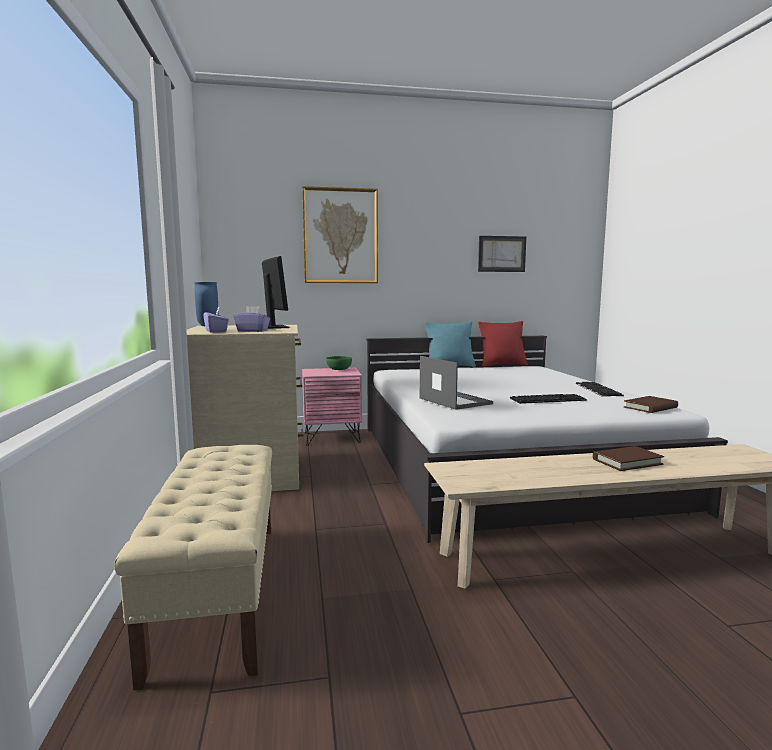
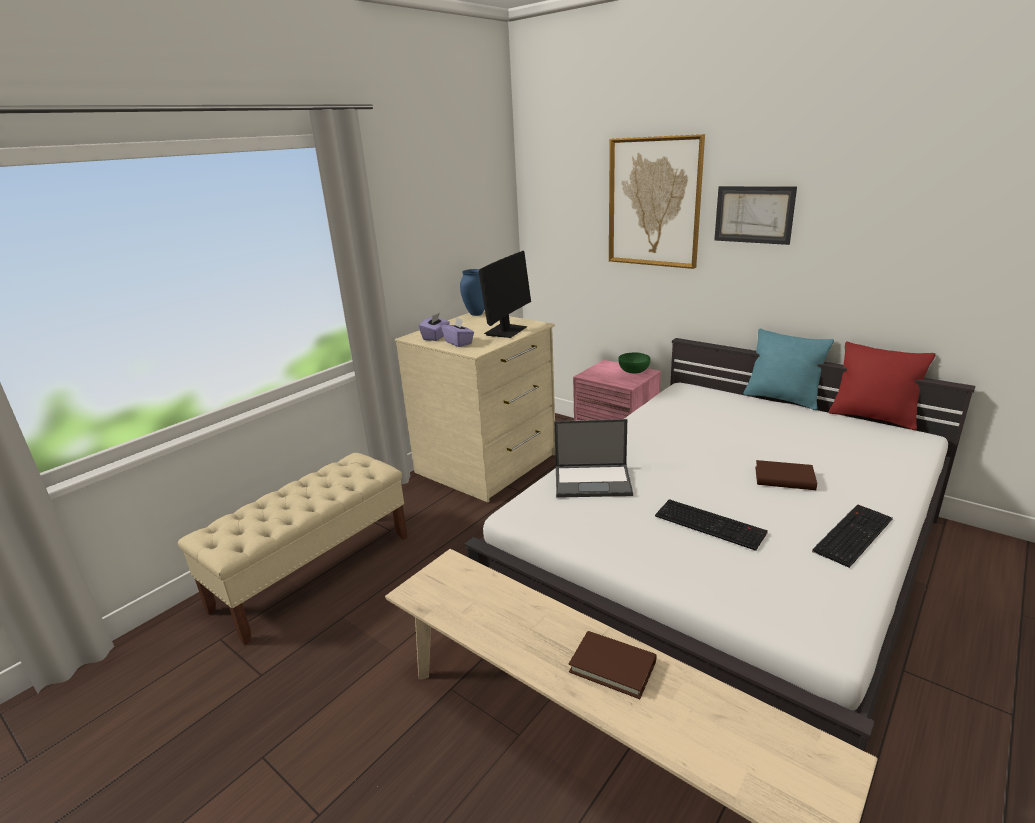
camera: 50 degrees right, 15 degrees up
(454, 401) = (593, 481): laptop -> laptop turned 75 degrees clockwise
(501, 254) = (910, 235): picture -> picture (754, 214)
(650, 407) = (809, 612): brown book -> brown book (784, 479)

